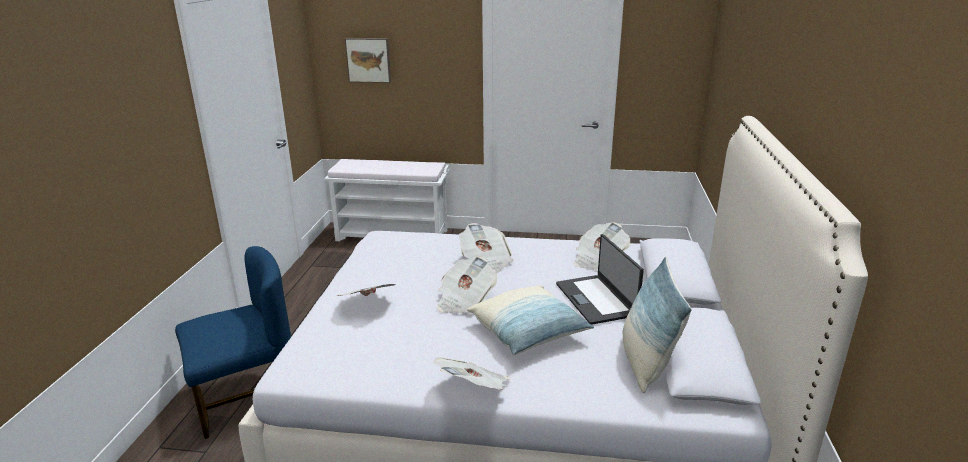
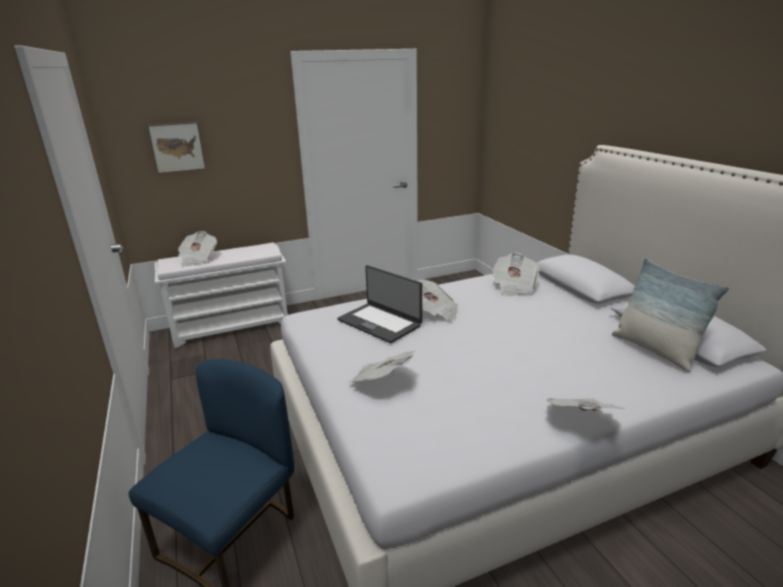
camera: 30 degrees left, 0 degrees up
(464, 300) = (462, 349): newspaper -> newspaper (198, 259)
(529, 333) = (549, 358): pillow -> none
(596, 299) = (556, 316): laptop -> laptop (380, 322)

